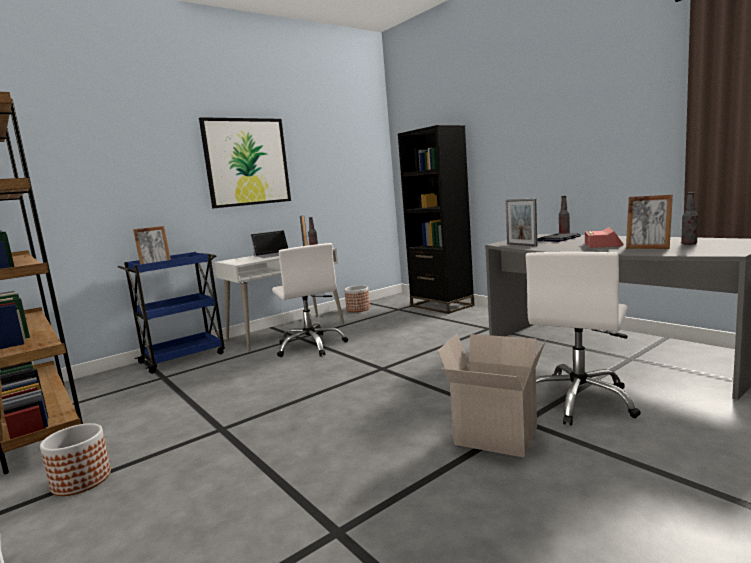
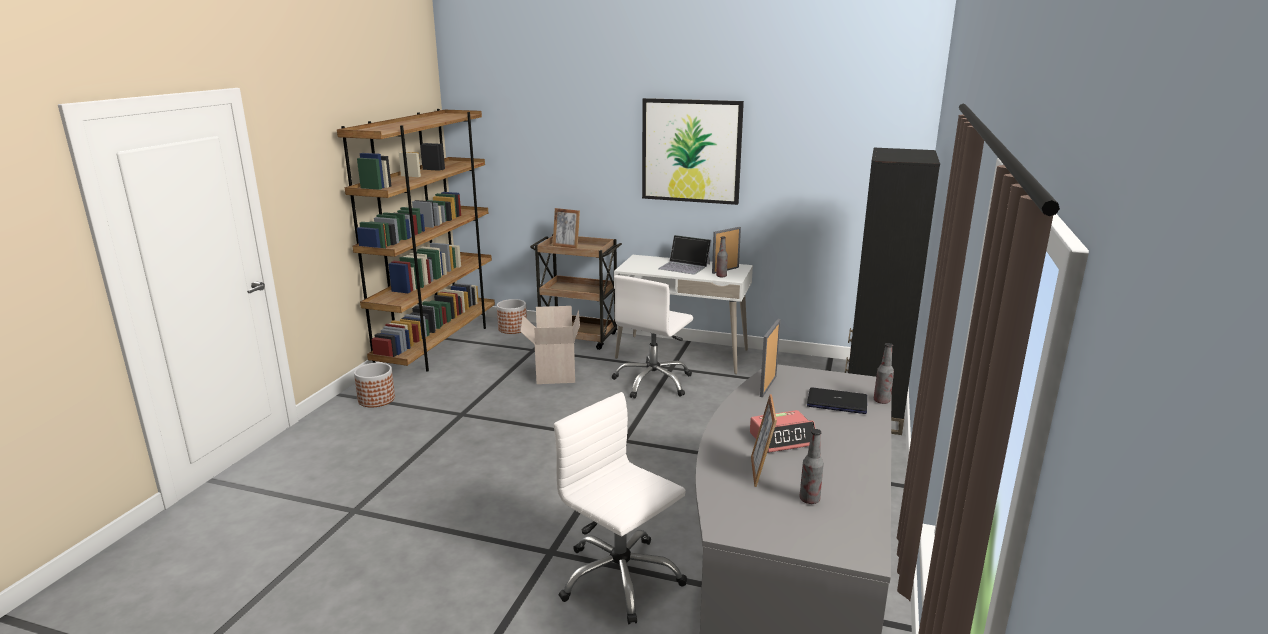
camera: 55 degrees right, 10 degrees up
(184, 357) = (579, 338): blue cart -> brown cart
(358, 309) = (797, 363): planter -> planter (512, 329)
(494, 437) = (510, 542): cardboard box -> cardboard box (554, 373)
(579, 400) = (619, 578): white office chair -> white office chair turned 45 degrees clockwise

